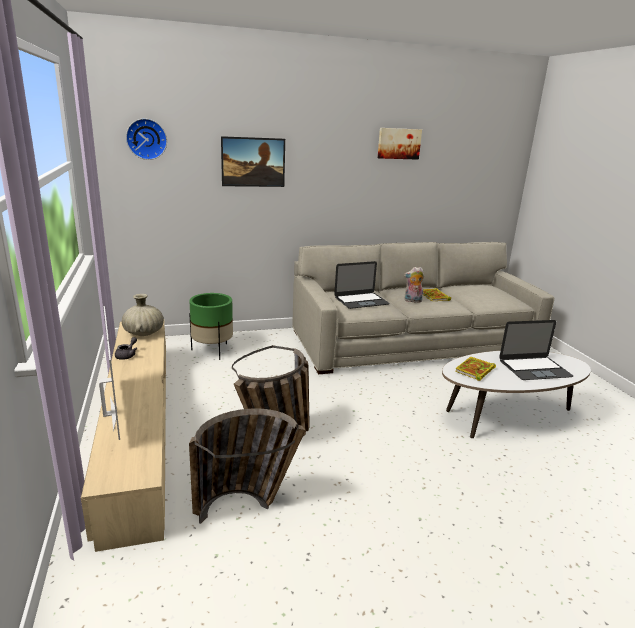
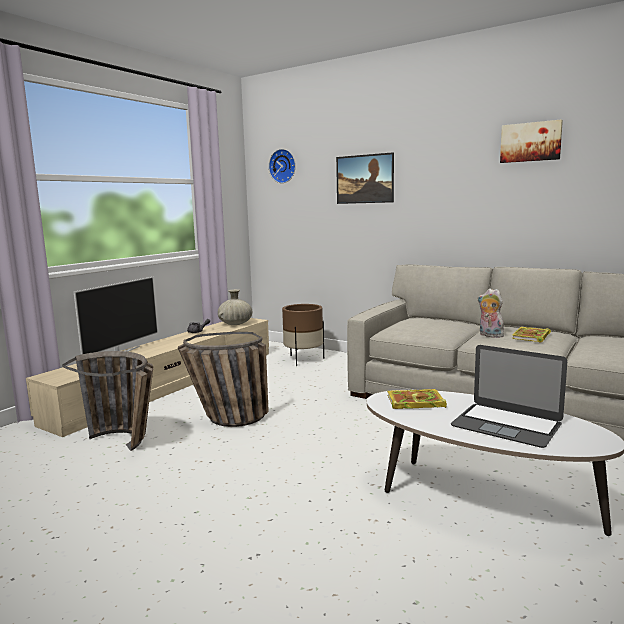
camera: 50 degrees right, 10 degrees down
(212, 351) = (303, 360): green planter -> brown planter
(361, 300) = (426, 326): laptop -> none

